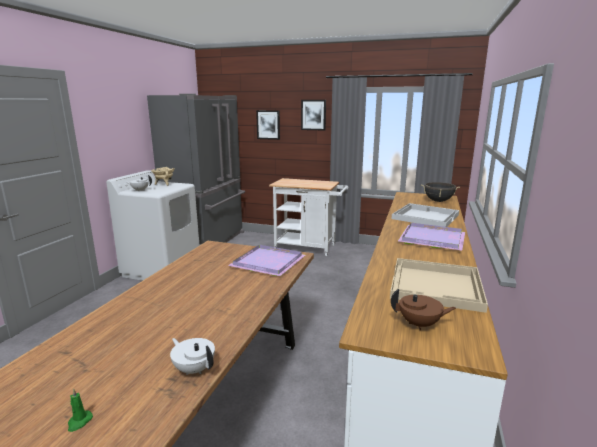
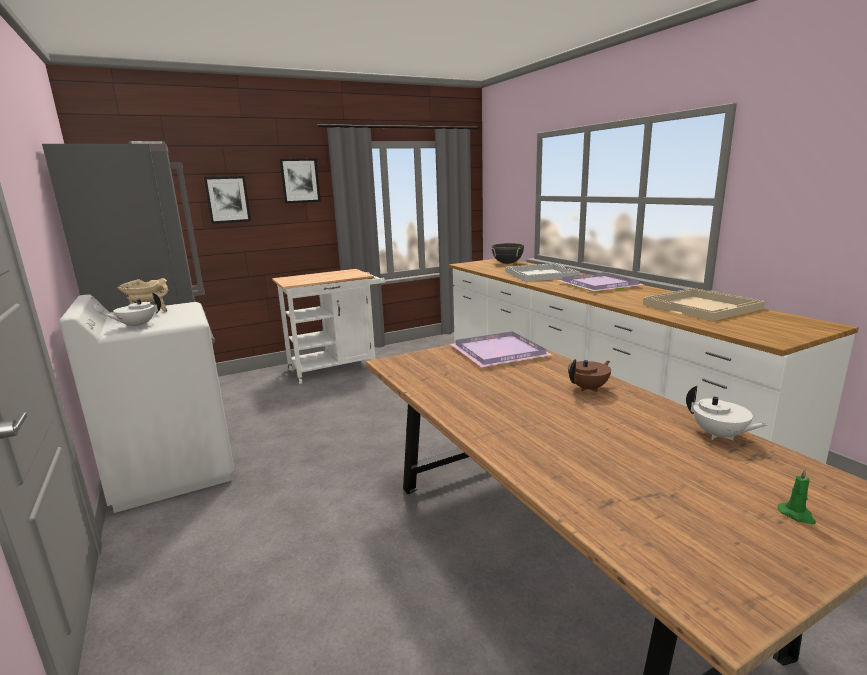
camera: 45 degrees left, 0 degrees up
(194, 369) = (719, 435): white teapot -> white teapot turned 120 degrees counterclockwise
(420, 324) = (770, 325): brown teapot -> brown teapot (588, 388)

